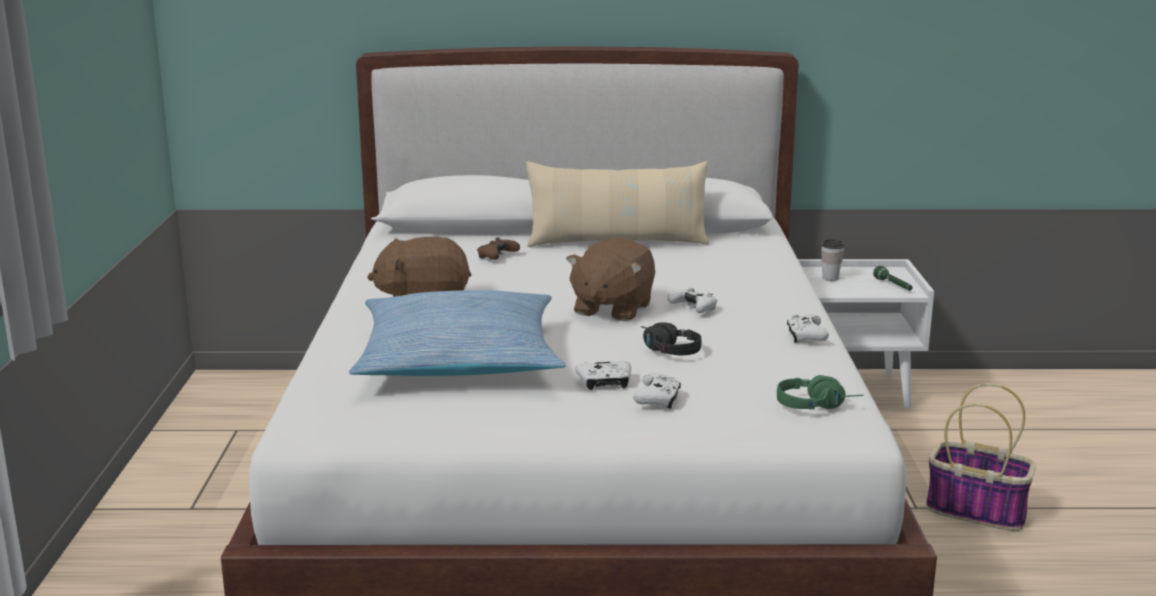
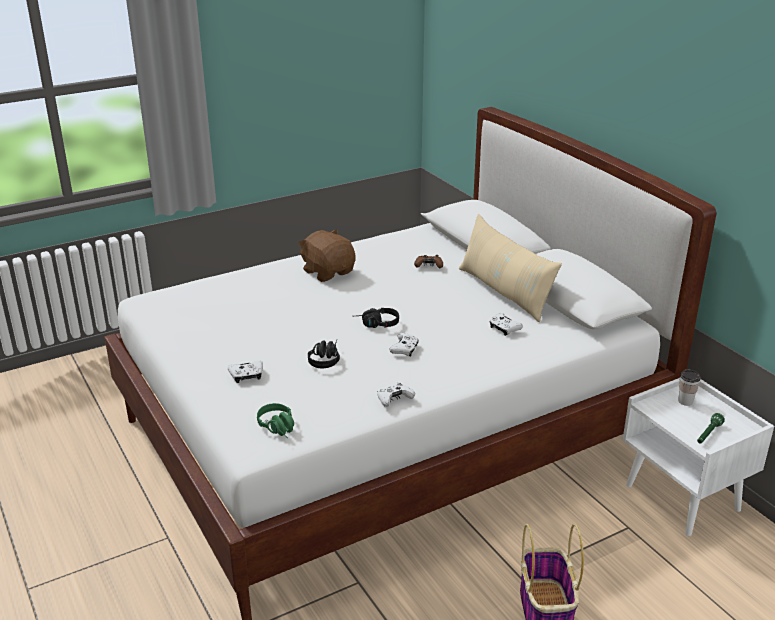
camera: 60 degrees right, 10 degrees up
(458, 359) = (253, 306): pillow -> none
(605, 383) = (259, 354): white game controller -> white game controller (504, 329)
(611, 309) = (376, 324): brown plush toy -> black headphones

